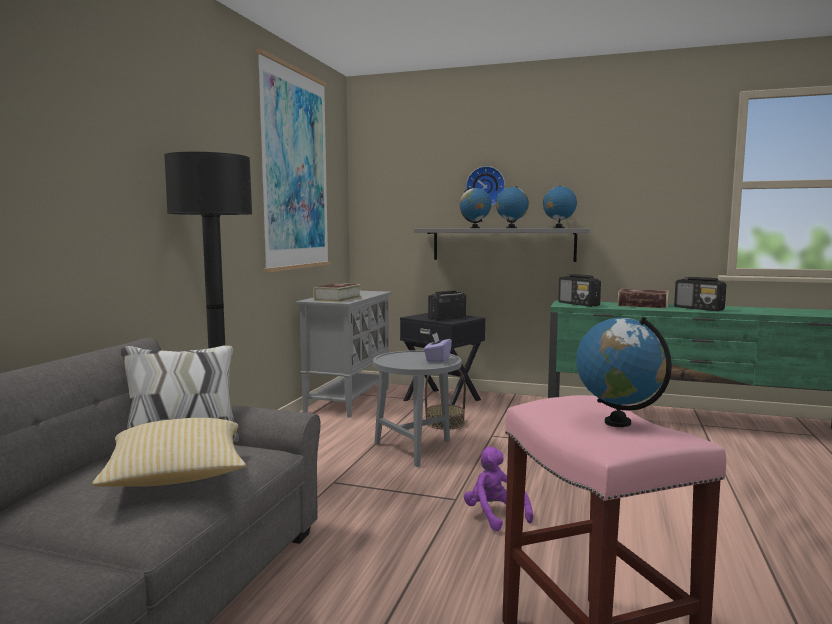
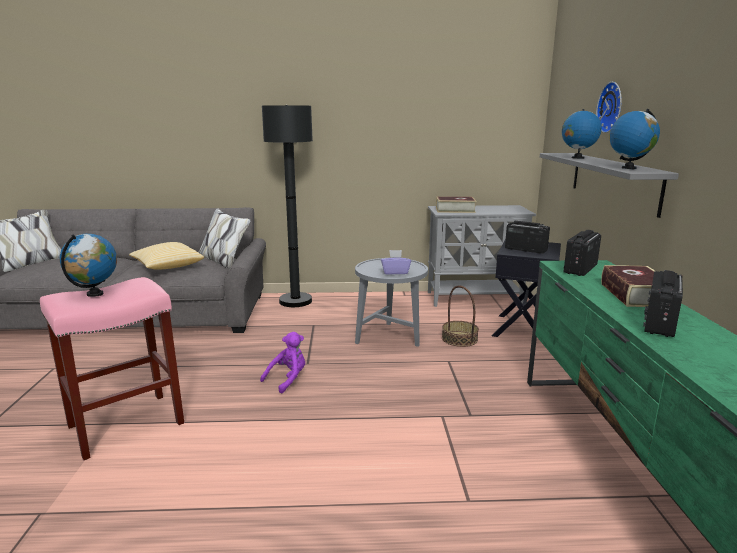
camera: 70 degrees right, 10 degrees up
(295, 170) = (439, 98): picture -> none
(511, 228) = (595, 162): globe -> none

